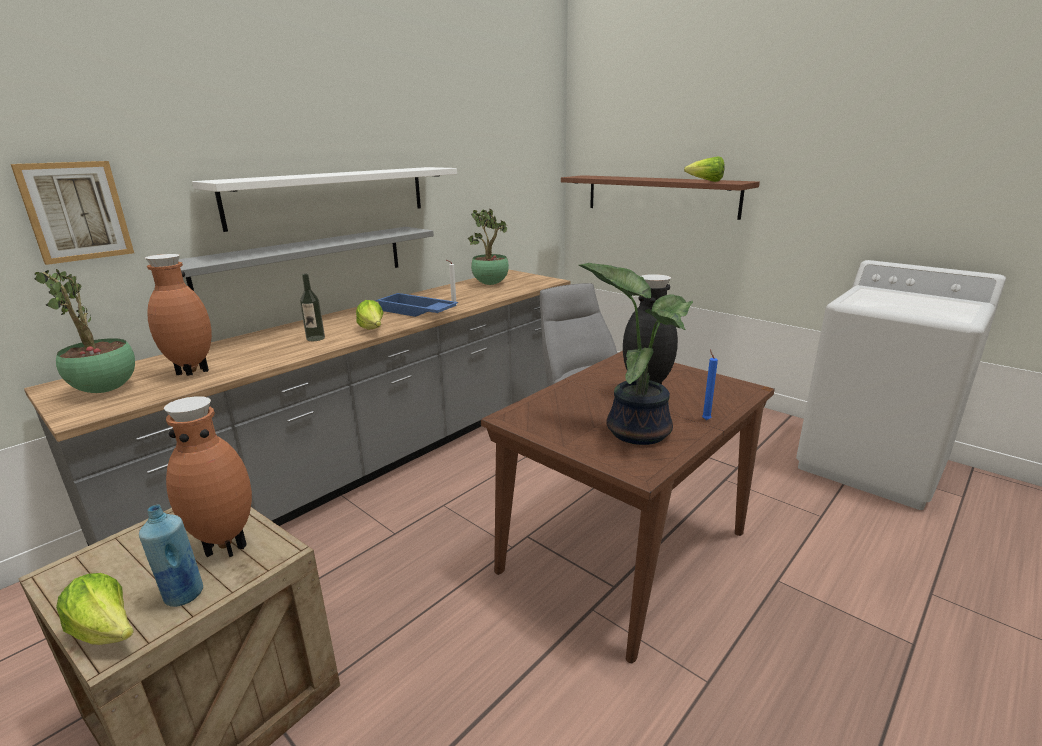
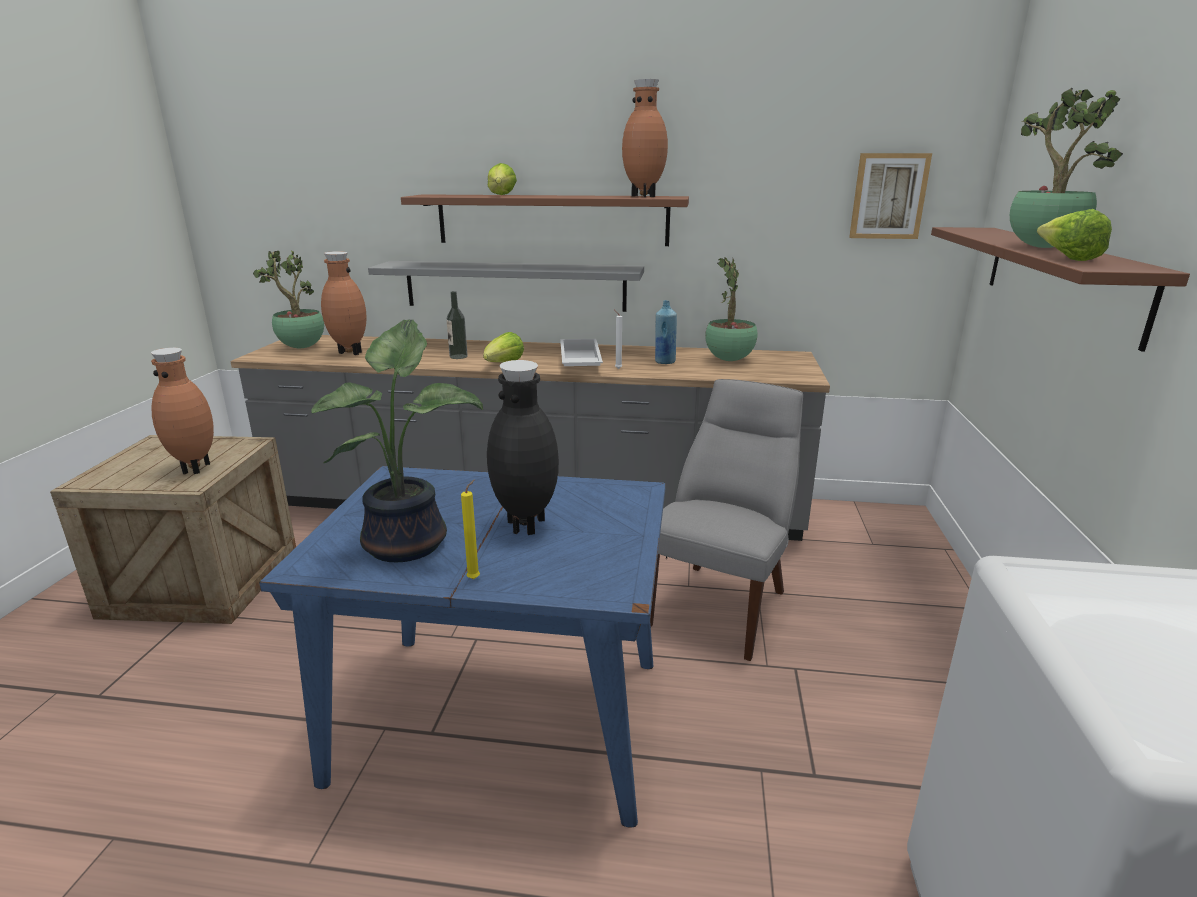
camera: 55 degrees right, 0 degrees up
(76, 211) = (339, 212): picture -> picture (888, 196)
(107, 632) = (99, 475): lettuce -> lettuce (501, 195)
(183, 595) = (137, 478): blue bottle -> blue bottle (664, 362)
(331, 196) = (552, 220): white shelf -> brown shelf
(410, 168) = (644, 196): none -> brown vase
(416, 311) = (578, 362): blue tray -> white tray
(625, 550) = (504, 719): brown dining table -> blue dining table
(666, 179) = (1040, 247): none -> potted plant
(705, 419) = (475, 578): blue candle -> yellow candle

